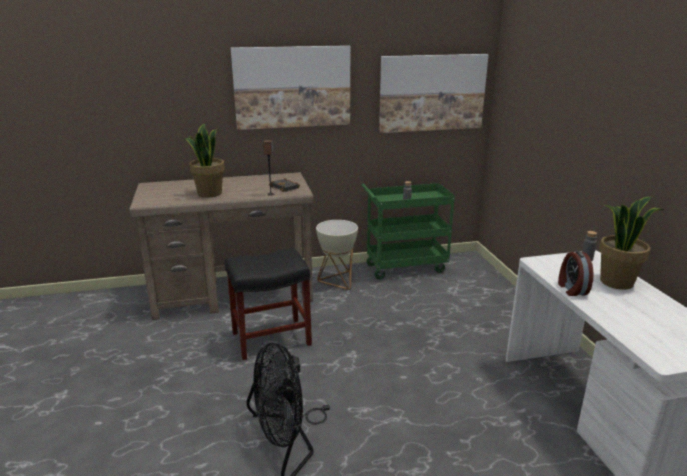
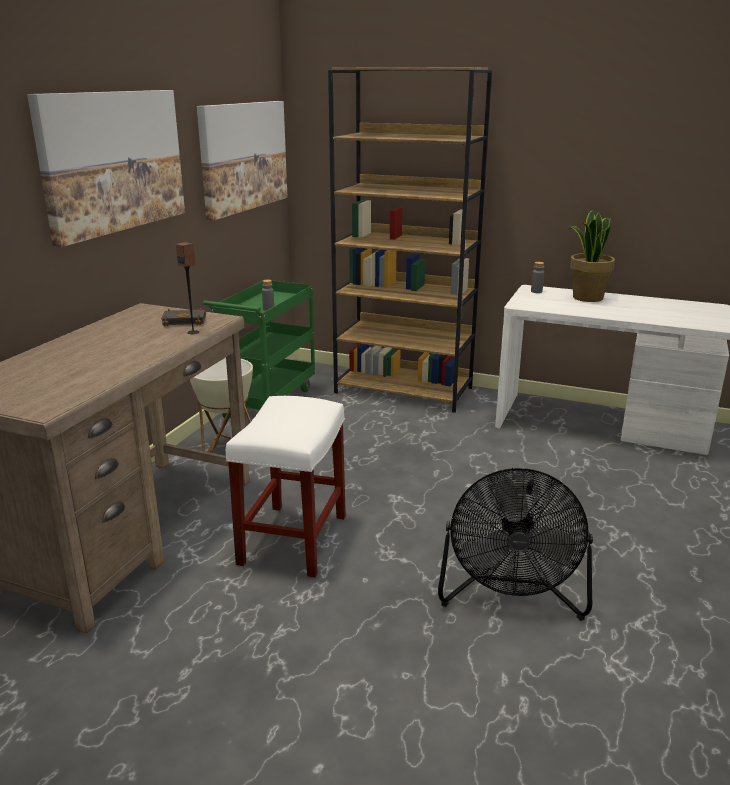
camera: 55 degrees left, 0 degrees up
(209, 193) = (105, 361): potted plant -> none
(270, 339) = (293, 540): black stool -> white stool
(500, 302) = (404, 390): none -> brown bookcase
(571, 289) = (584, 312): alarm clock -> none

